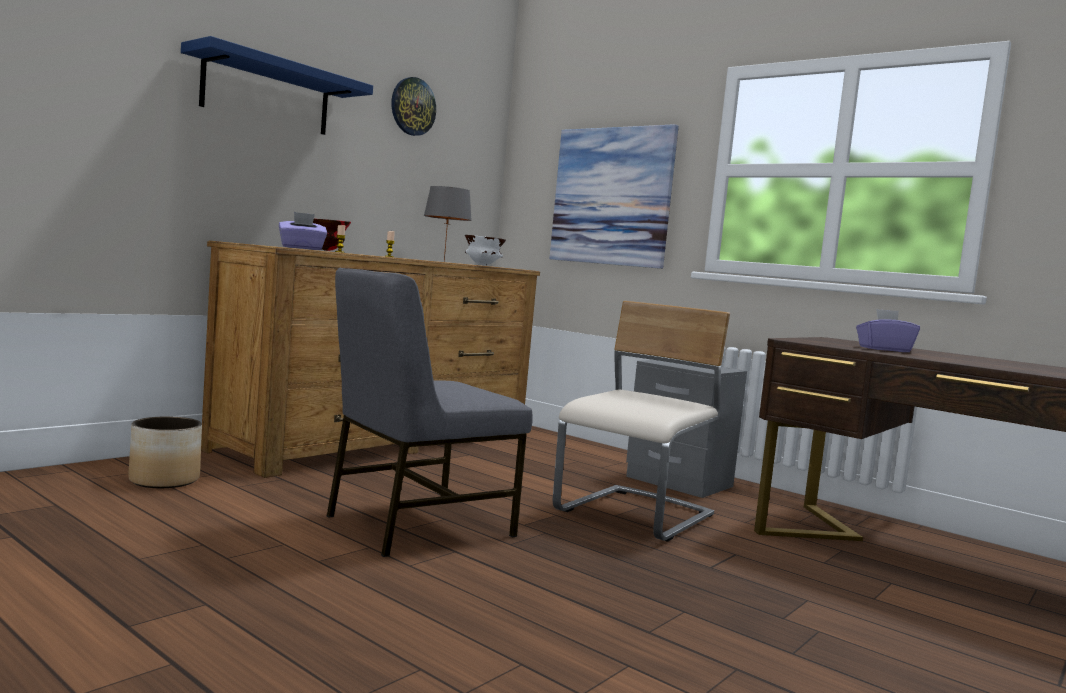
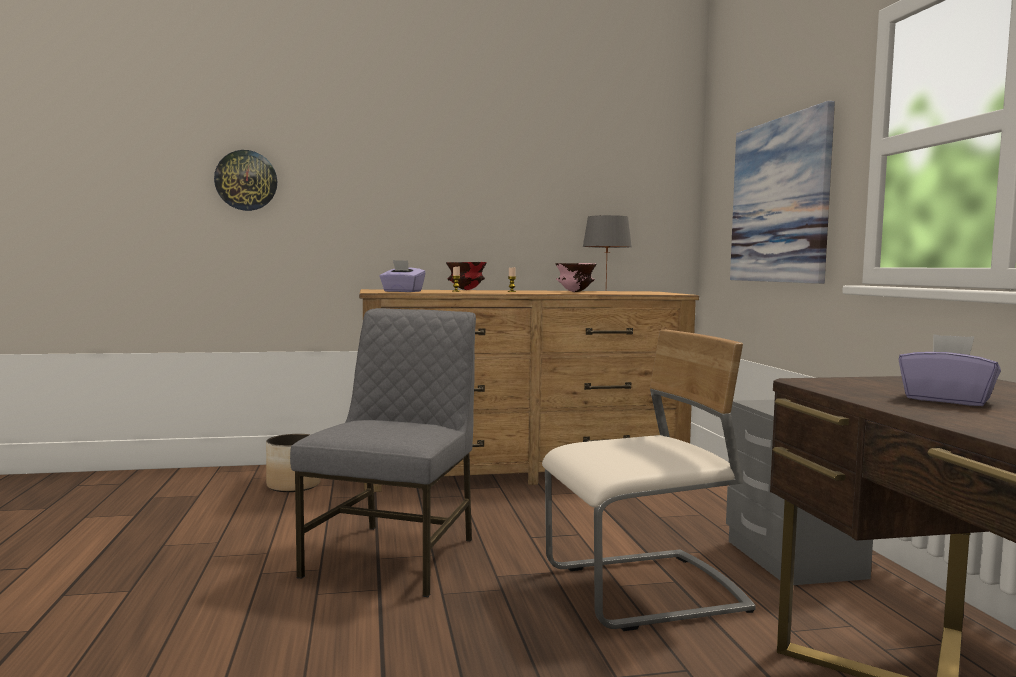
camera: 40 degrees right, 0 degrees up
(267, 94) = (411, 160): blue shelf -> none
(412, 106) = (571, 142): wall clock -> wall clock (246, 180)
(416, 525) = (395, 556): grey chair -> grey chair turned 105 degrees clockwise
(436, 261) = (575, 292): none -> pink bowl
(483, 265) = (620, 293): white bowl -> none

